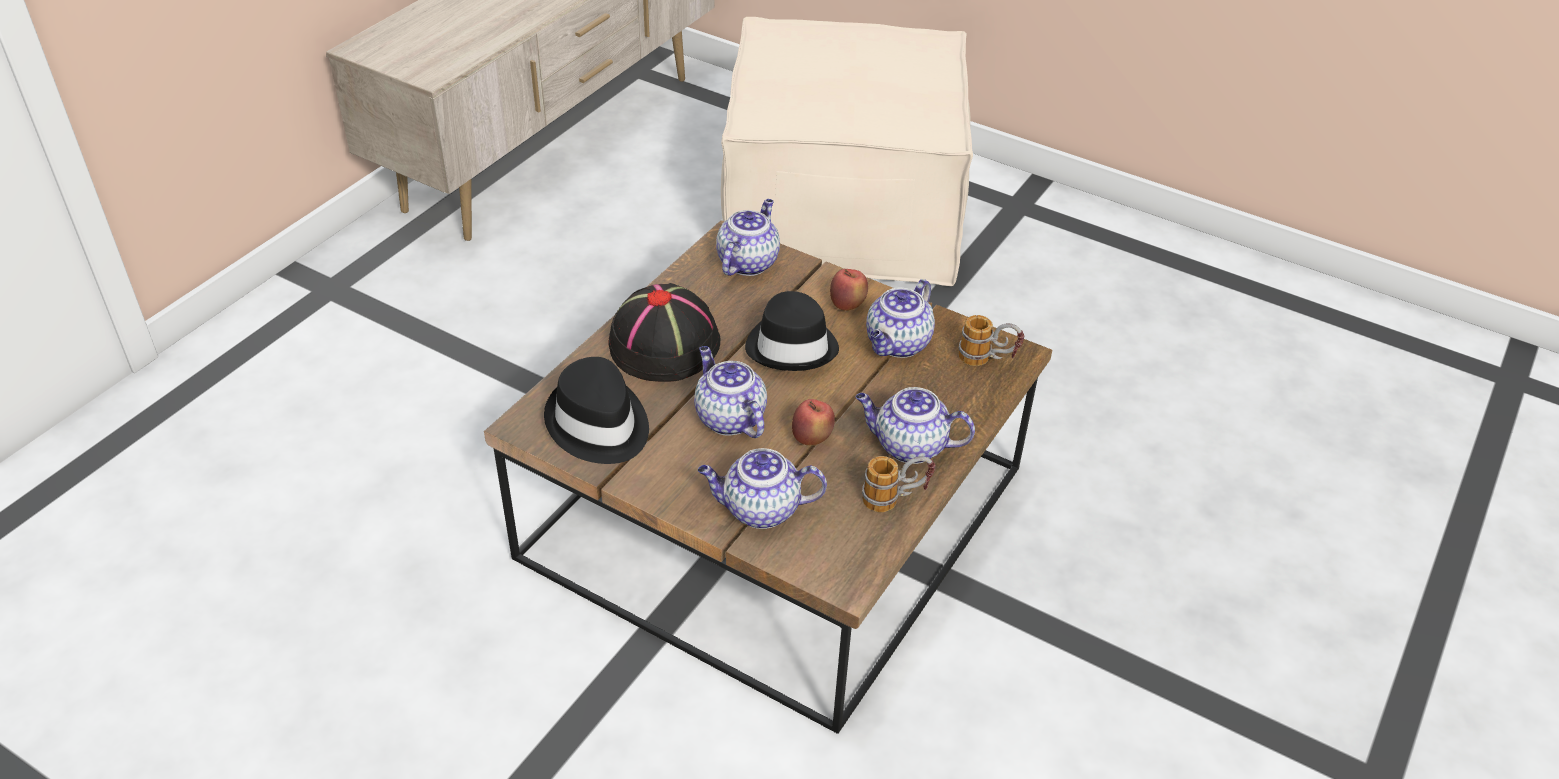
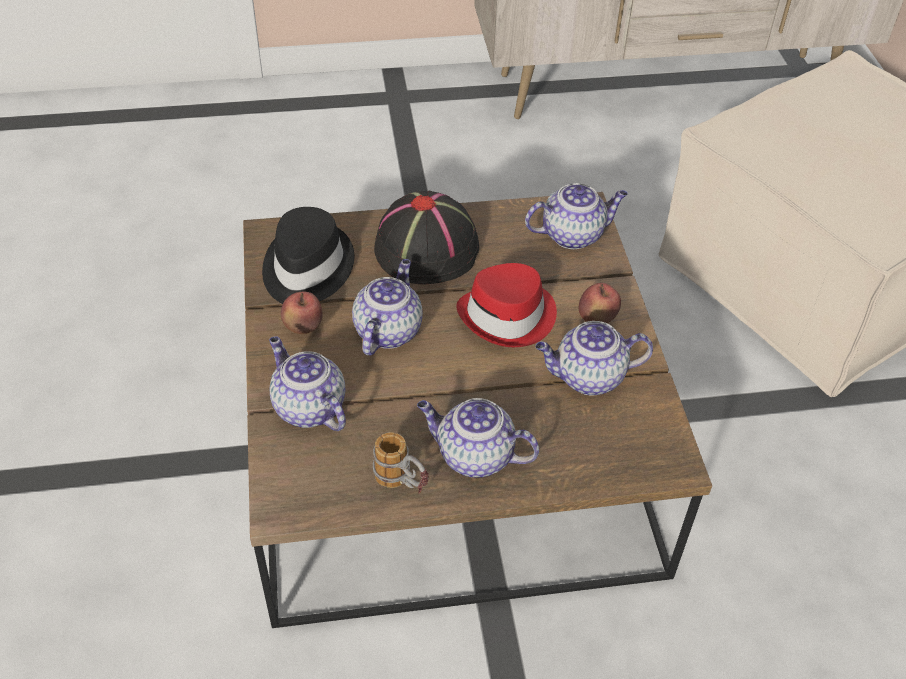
camera: 50 degrees right, 5 degrees up
(792, 346) = (508, 317): black hat -> red hat
(812, 439) = (417, 391): apple -> apple (303, 328)
(908, 446) = (473, 456): teapot -> teapot turned 45 degrees counterclockwise
(987, 360) = (640, 447): mug -> none

